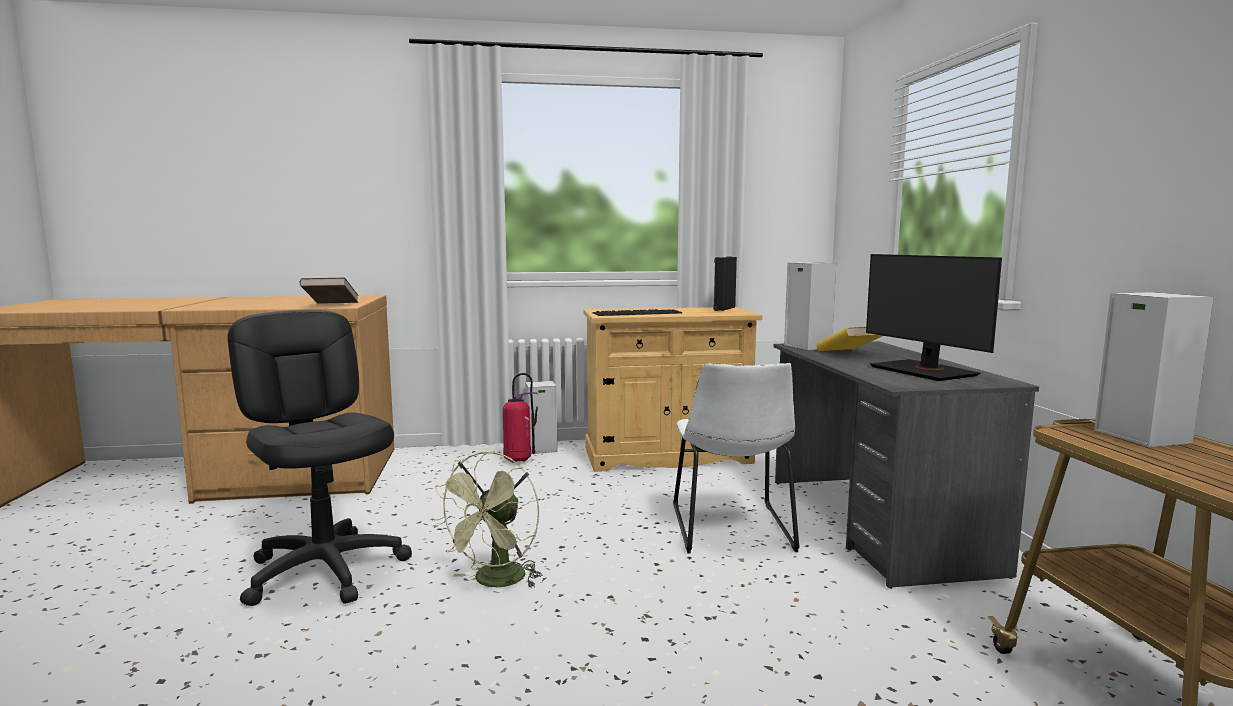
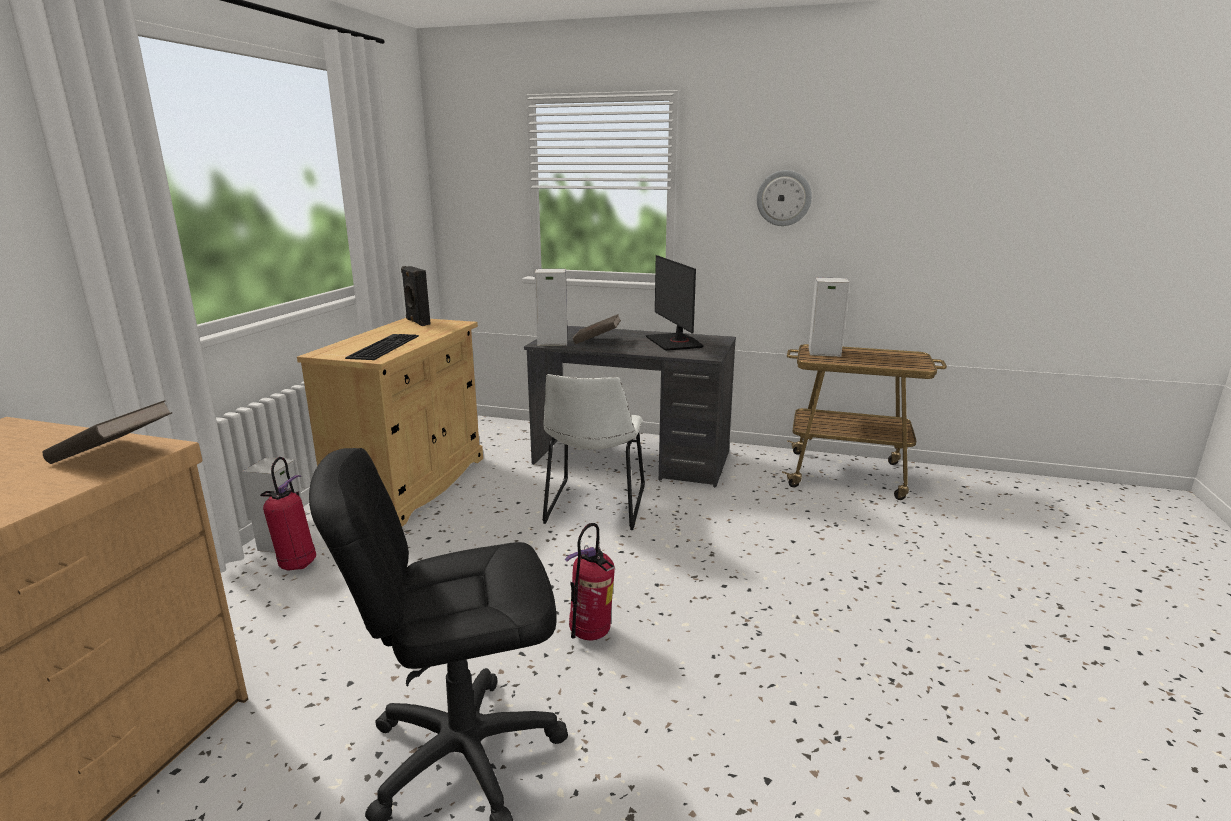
camera: 65 degrees left, 10 degrees up
(495, 582) = (590, 636): green fan -> fire extinguisher
(732, 530) = (595, 506): white chair -> white chair turned 75 degrees clockwise
(849, 353) = (597, 341): yellow book -> brown book
(924, 371) = (674, 342): monitor -> monitor turned 75 degrees clockwise
(1162, 156) = (784, 198): none -> wall clock

